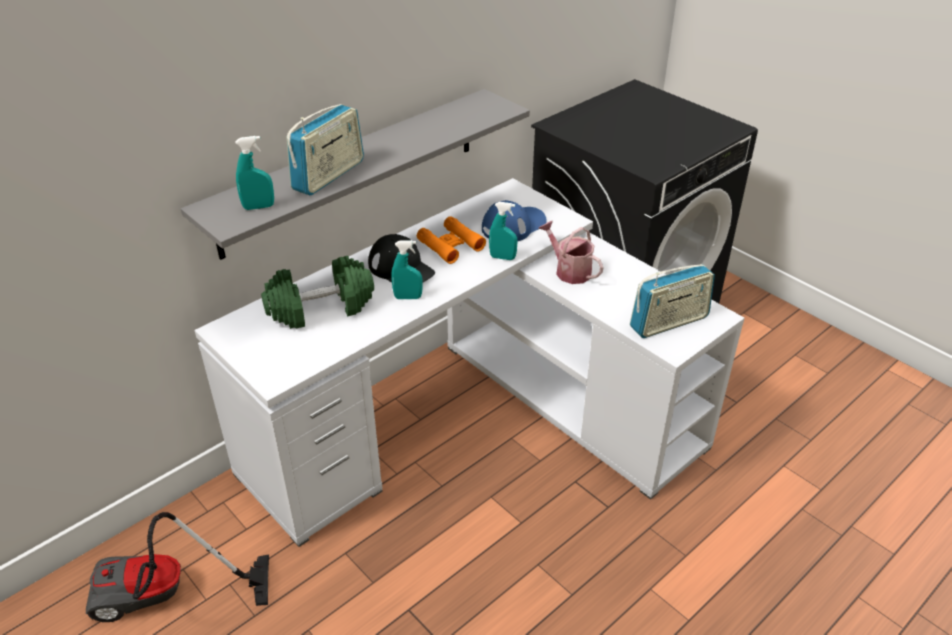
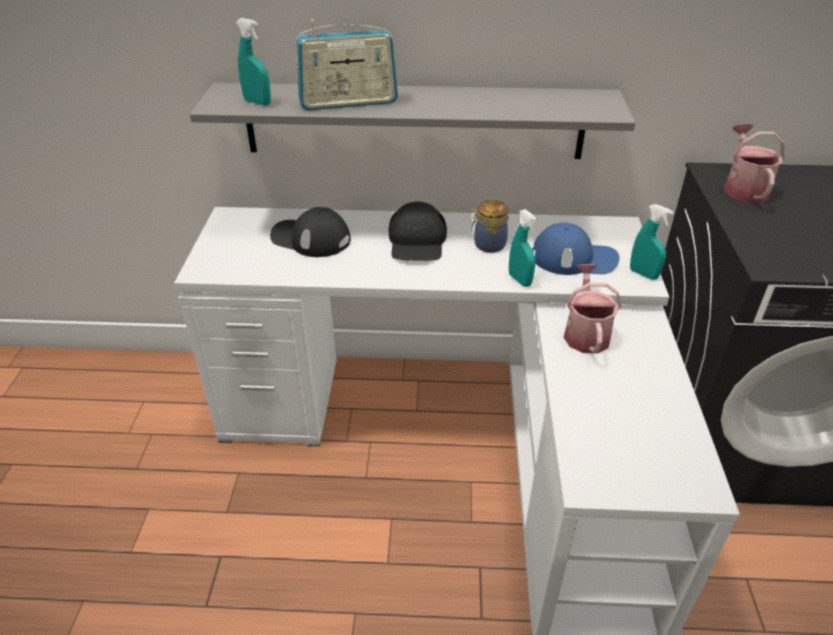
camera: 45 degrees right, 0 degrees up
(165, 599) = (111, 413): vacuum cleaner -> none
(320, 309) = (310, 238): green dumbbell -> black cap
(408, 297) = (386, 267): turquoise spray bottle -> turquoise spray bottle (643, 274)
(450, 245) = (488, 245): orange binoculars -> jar
(583, 128) = (743, 188): none -> watering can
(669, 323) = (625, 453): radio -> none

